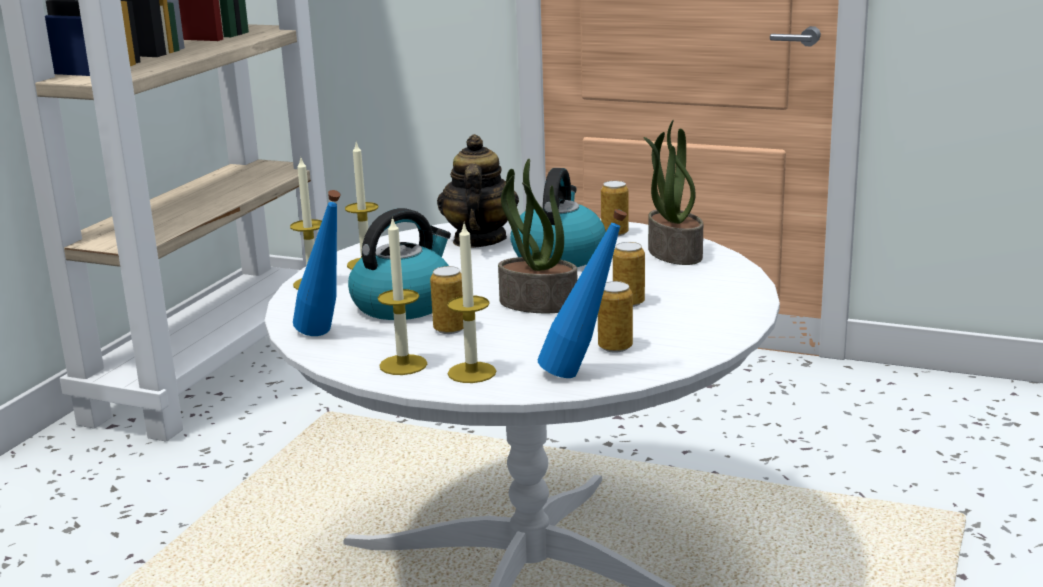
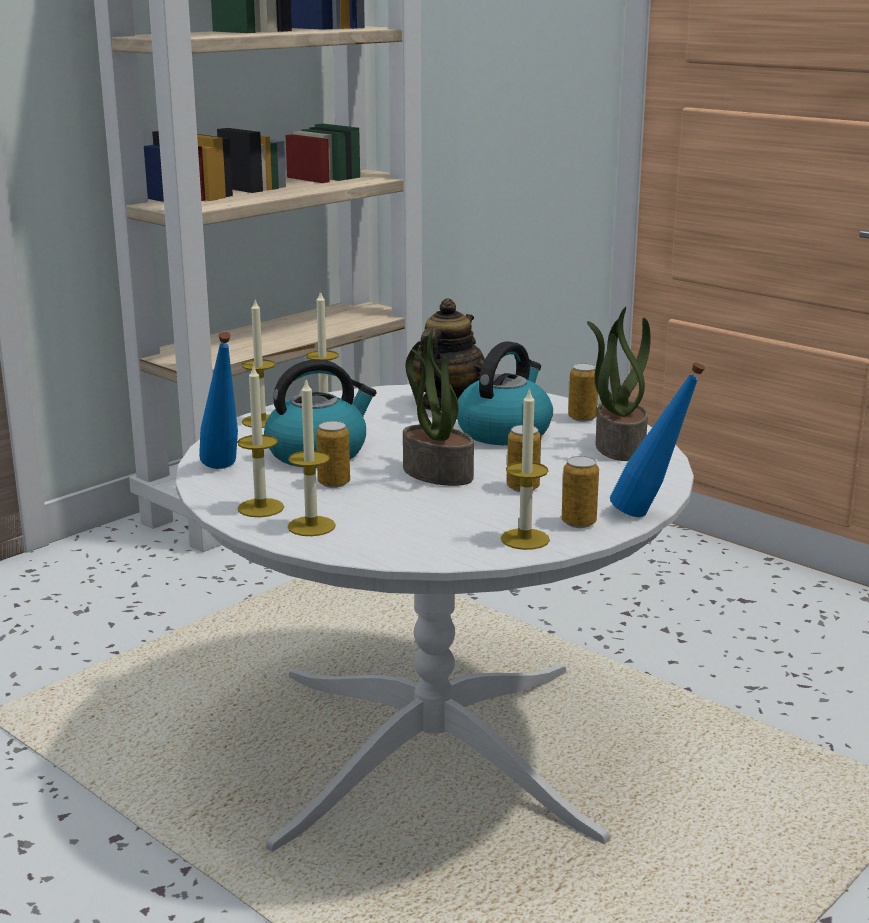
camera: 20 degrees right, 0 degrees up
(582, 374) = (407, 547): blue bottle -> blue bottle (651, 515)
(615, 347) = (464, 527): can -> can (578, 523)
(679, 347) = (525, 539): none -> candle

